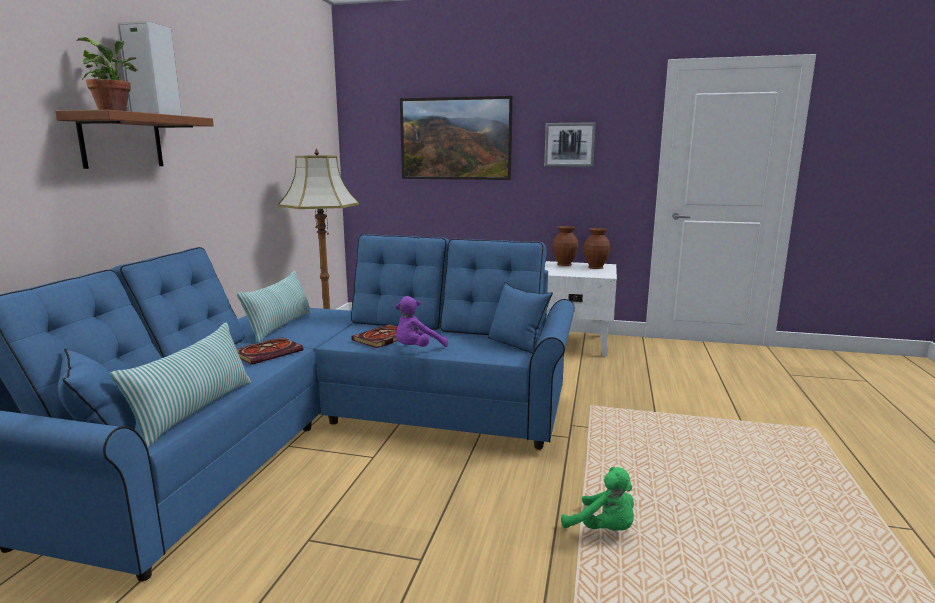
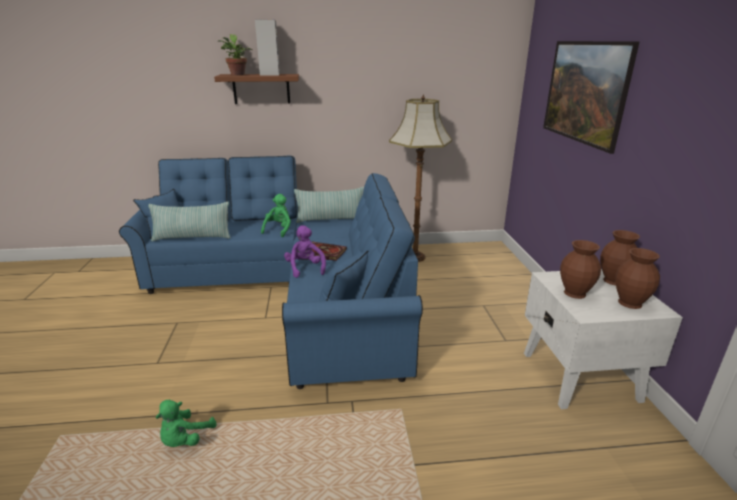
camera: 70 degrees right, 10 degrees up
(269, 353) = (279, 230): book -> green plush toy
(417, 349) = (305, 268): purple plush toy -> purple plush toy turned 45 degrees clockwise
(569, 144) = (679, 120): picture -> none
(577, 273) = (575, 293): none -> brown vase

